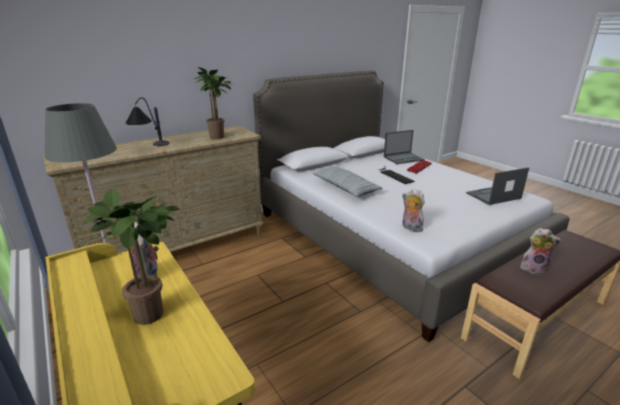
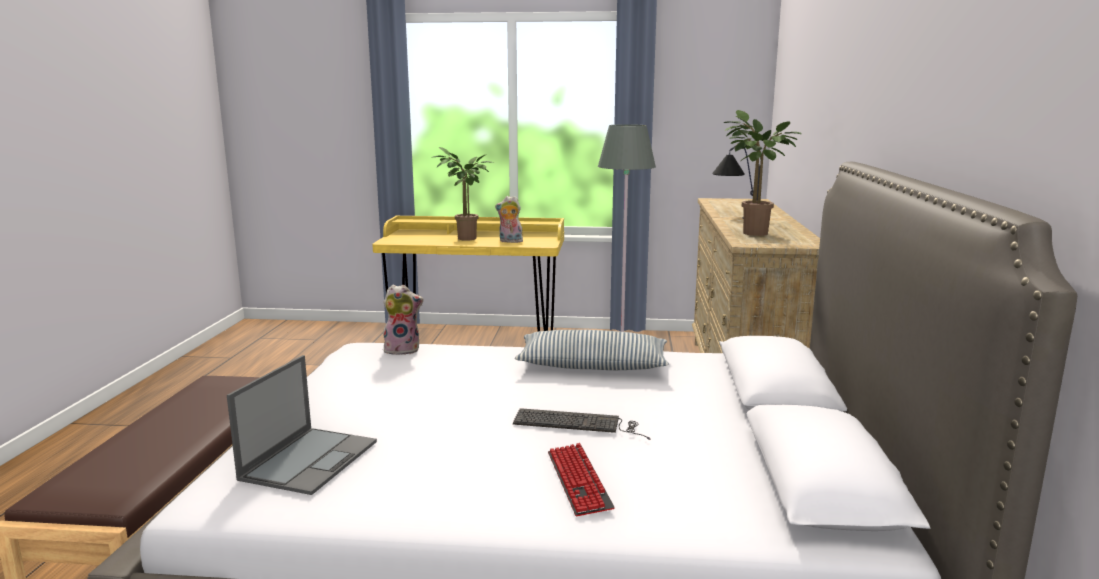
camera: 130 degrees right, 10 degrees down
(404, 158) = (681, 502): laptop -> none
(533, 268) = (208, 411): plush toy -> none

